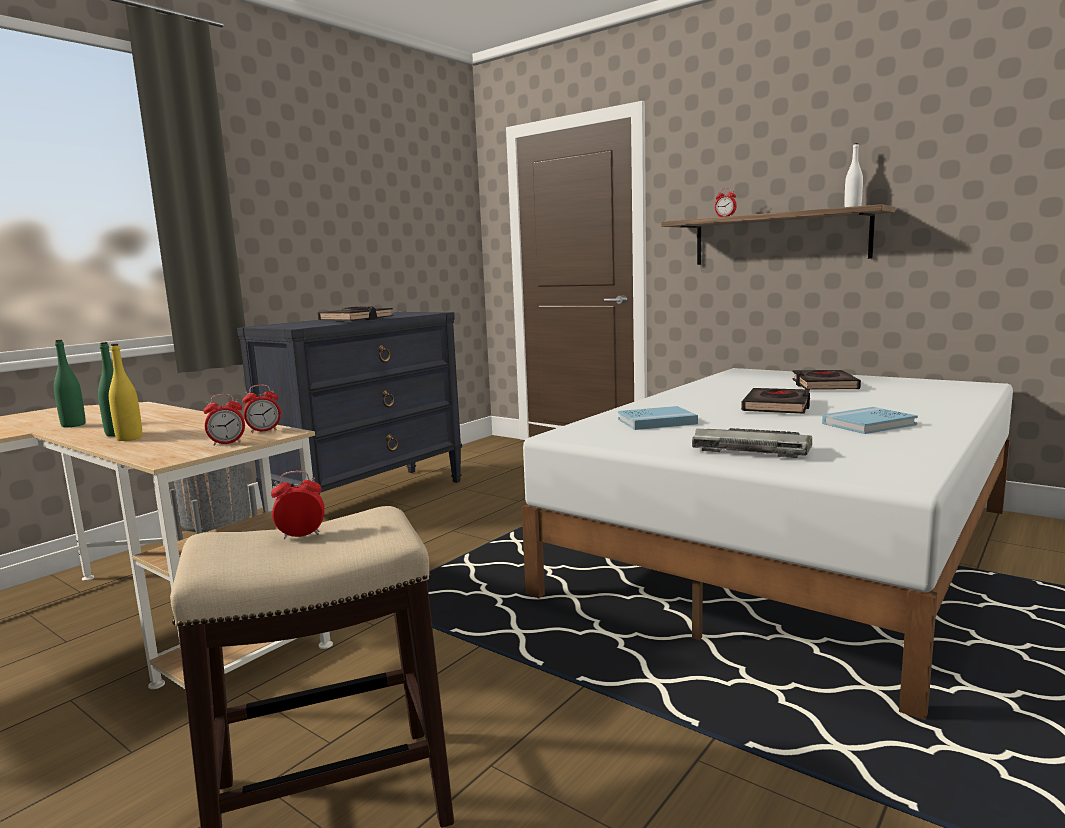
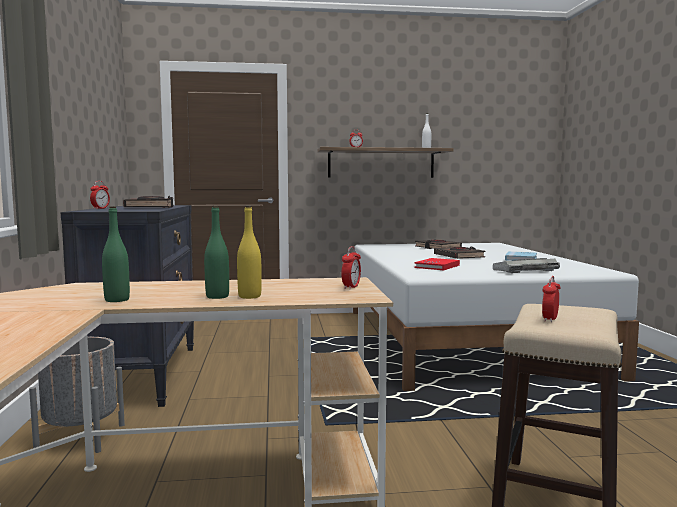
camera: 45 degrees left, 5 degrees down
(264, 430) = (332, 280): alarm clock -> alarm clock (100, 208)
(656, 421) = (437, 266): blue book -> red book

